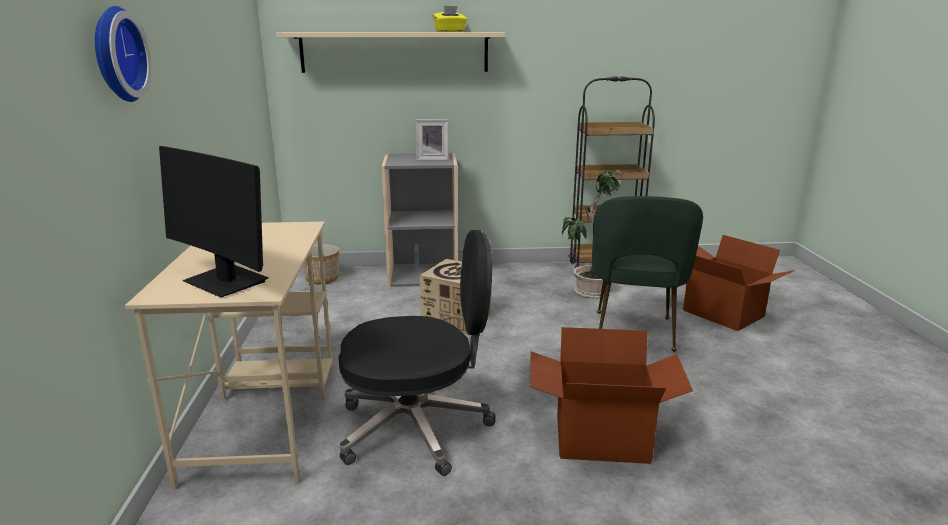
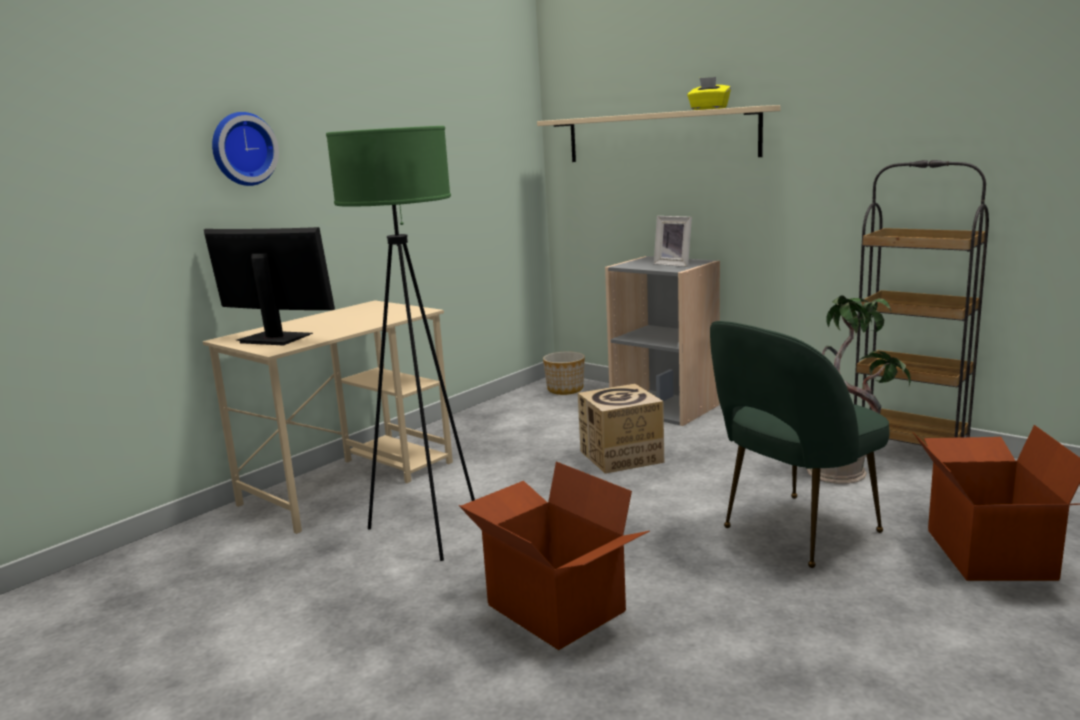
camera: 45 degrees right, 5 degrees down
(226, 282) = (275, 339): monitor -> monitor turned 120 degrees clockwise
(417, 427) = (427, 531): black office chair -> green floor lamp

